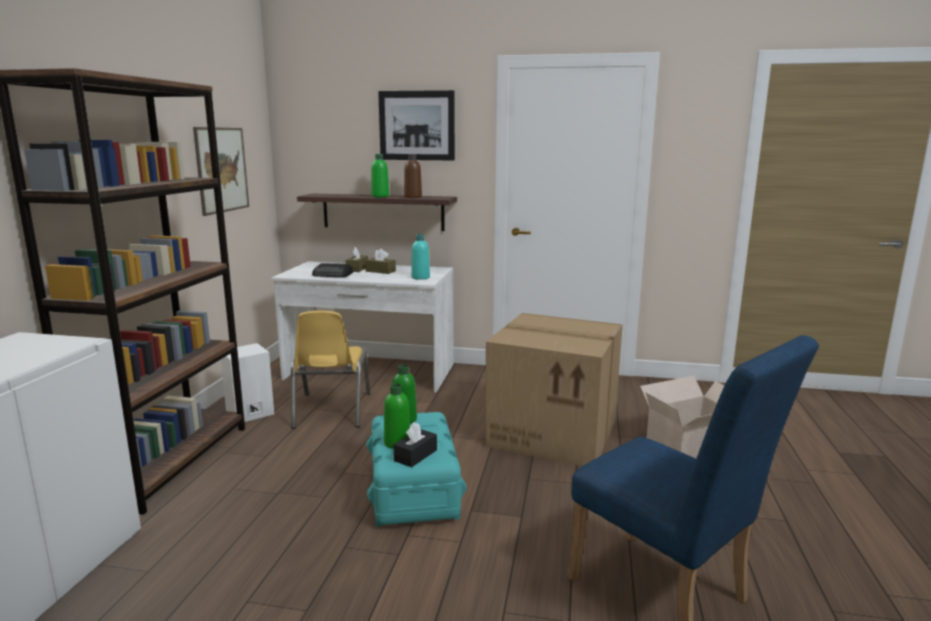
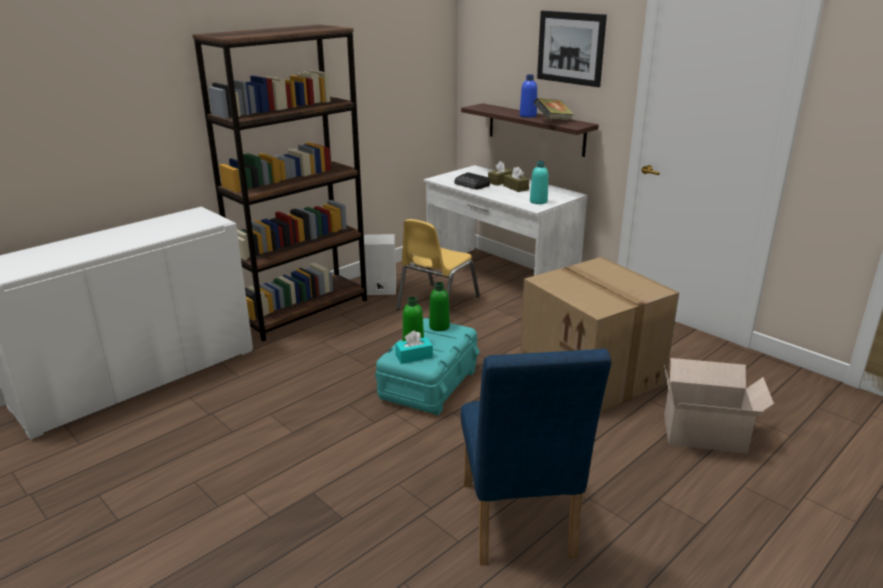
camera: 35 degrees right, 10 degrees up
(222, 170) = (393, 83): picture -> none
(380, 196) = (528, 116): green bottle -> blue bottle
(413, 197) = (553, 121): brown bottle -> book
(415, 455) = (414, 356): black tissue box -> turquoise tissue box

